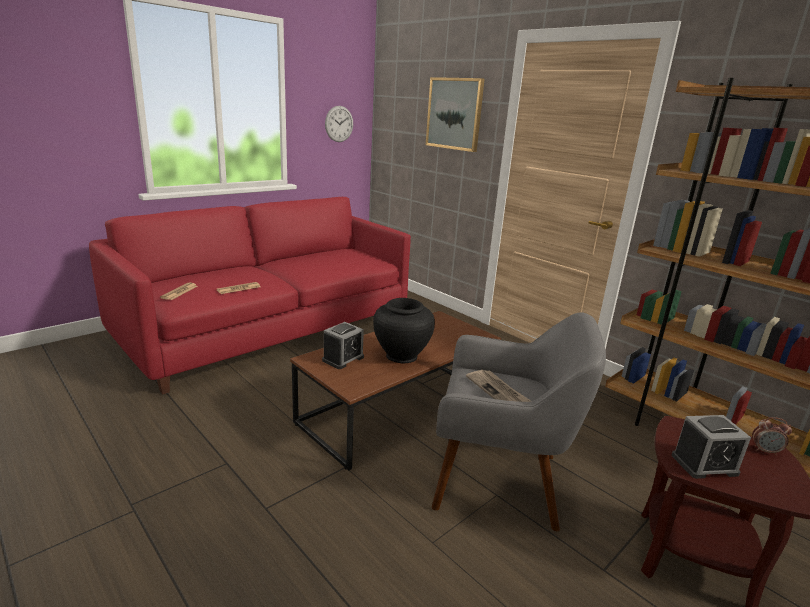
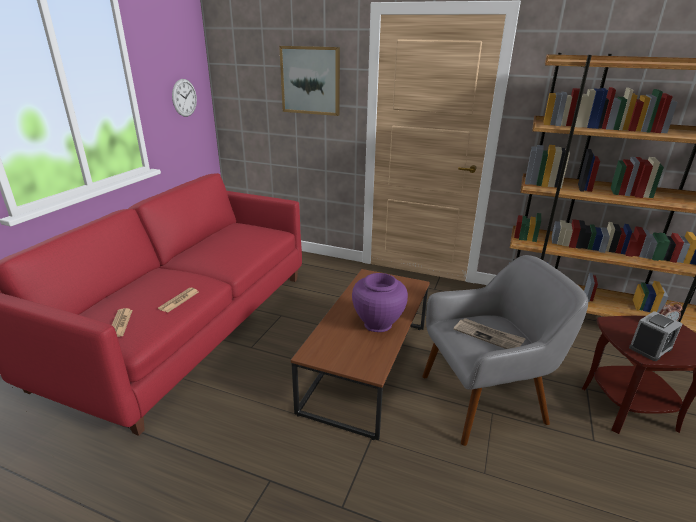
camera: 25 degrees left, 5 degrees up
(343, 359) = (336, 344): alarm clock -> none
(401, 356) = (378, 324): black vase -> purple vase

